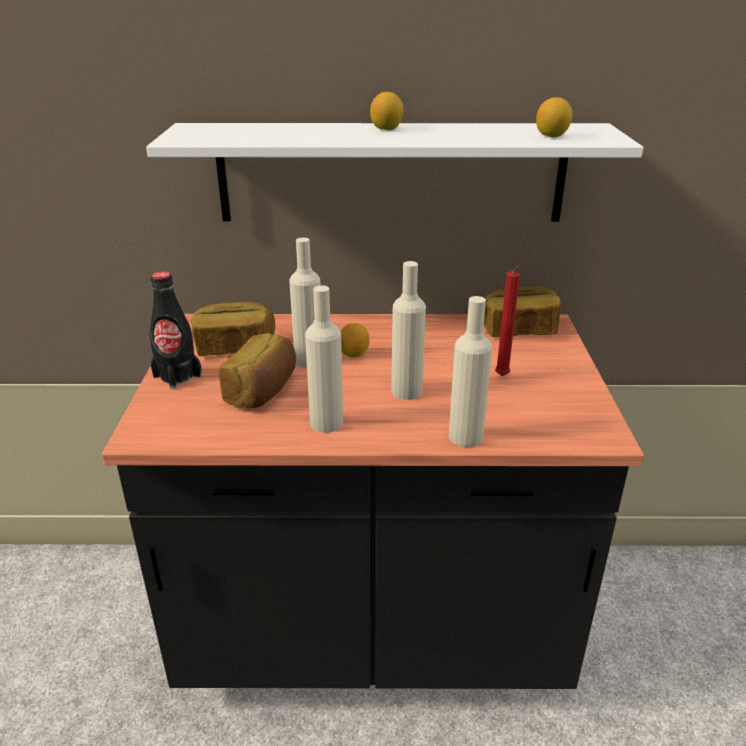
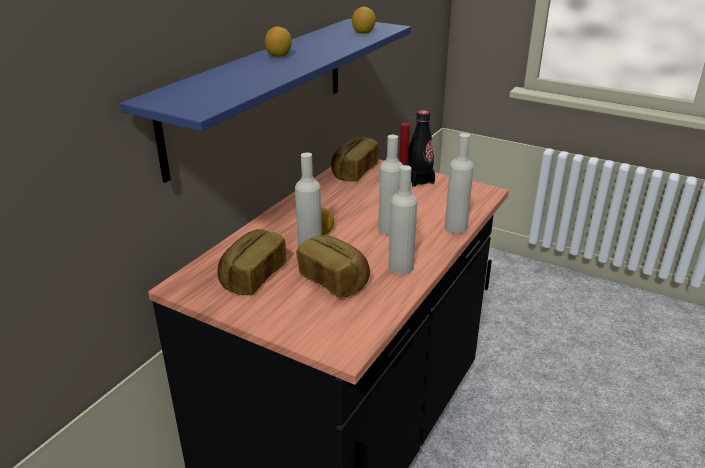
camera: 60 degrees left, 0 degrees up
(177, 376) = (269, 314): black bottle -> black bottle (419, 180)
(391, 173) = (260, 91): white shelf -> blue shelf

